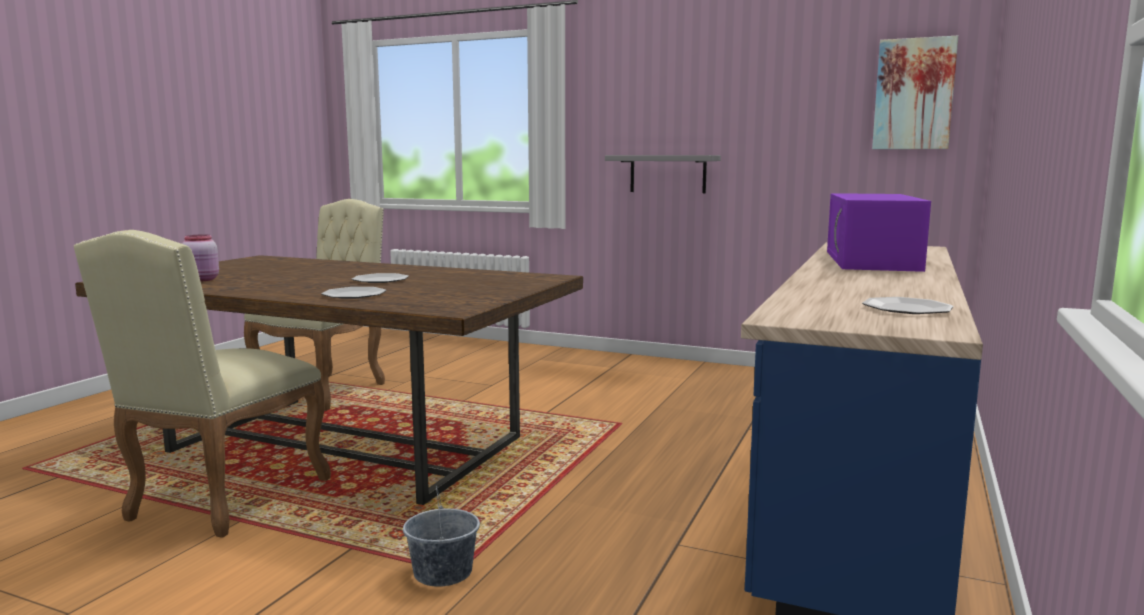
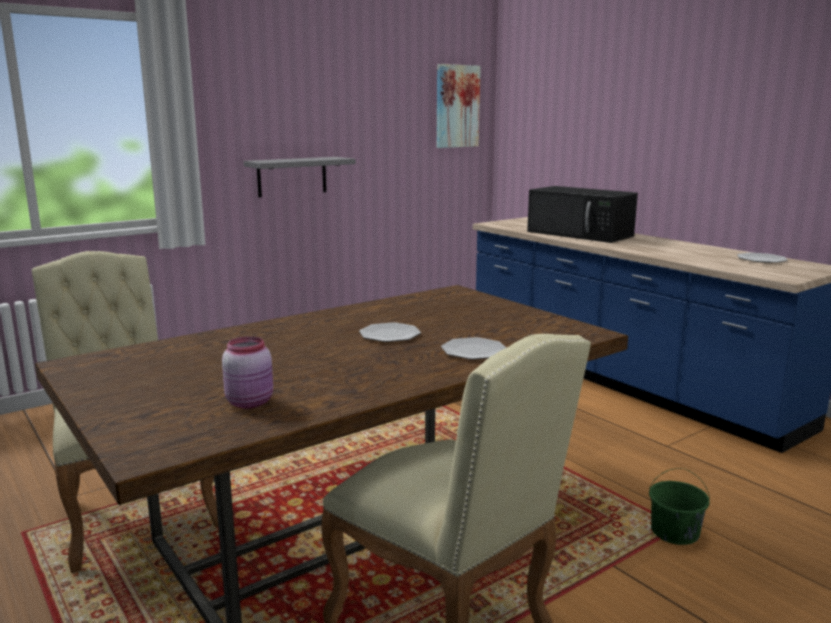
camera: 60 degrees left, 5 degrees up
(443, 572) = (675, 532): grey bucket -> green bucket
(872, 261) = (581, 234): purple microwave -> black microwave

